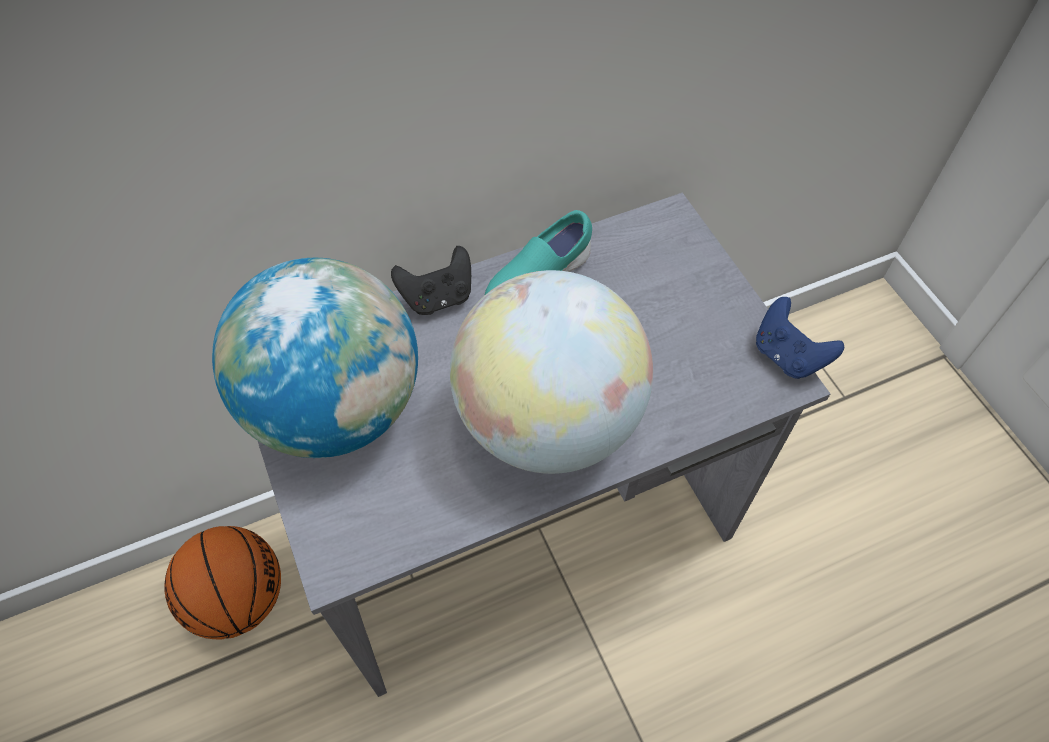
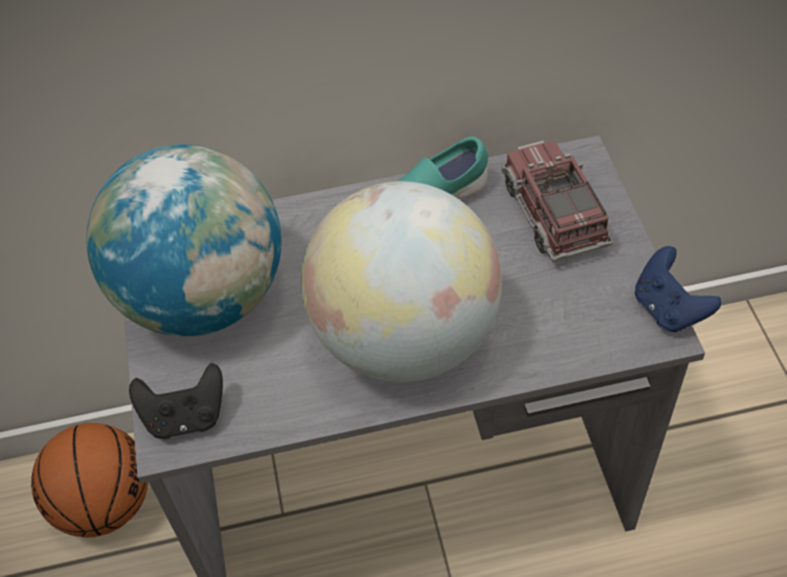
camera: 15 degrees right, 5 degrees down
(438, 297) = (325, 208): black game controller -> black game controller (185, 417)
(659, 275) = (553, 214): none -> toy truck

